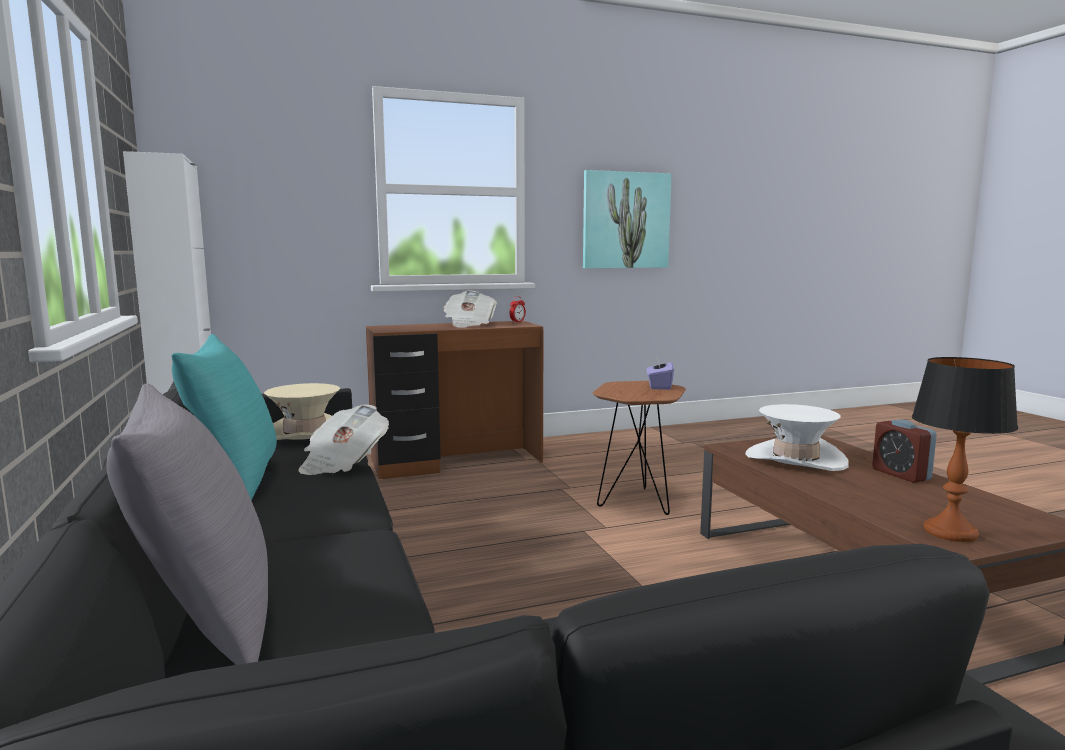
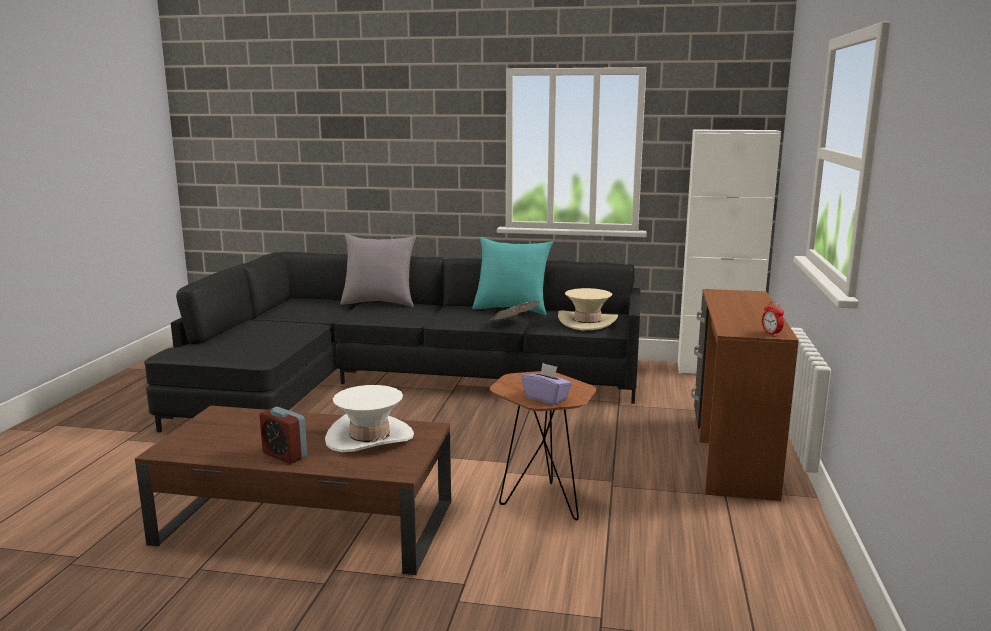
camera: 120 degrees right, 5 degrees up
(469, 324) = (754, 316): newspaper -> none
(626, 220) = (920, 232): picture -> none
(901, 474) = (284, 455): alarm clock -> alarm clock turned 150 degrees counterclockwise
(949, 532) = (222, 419): table lamp -> none

